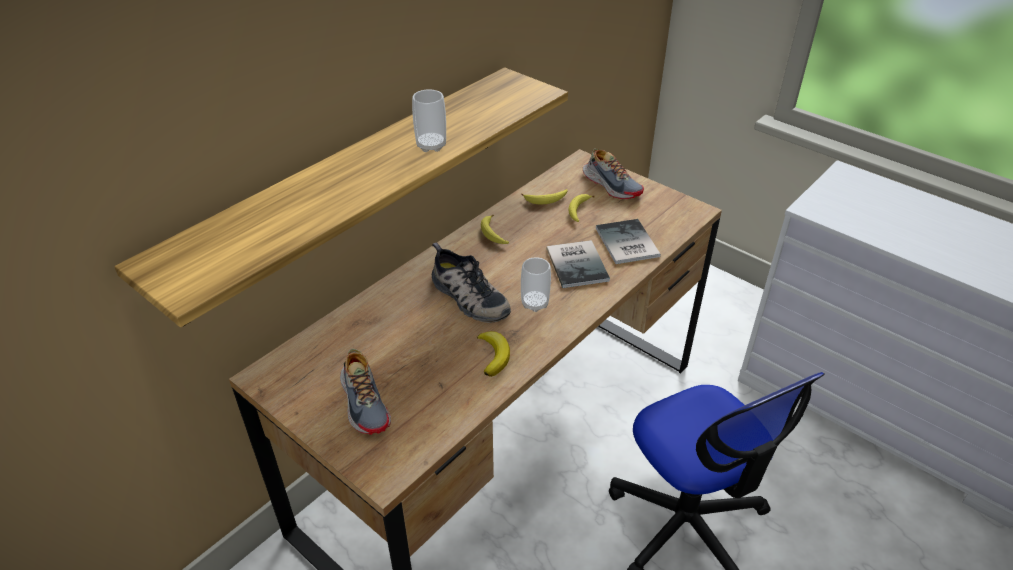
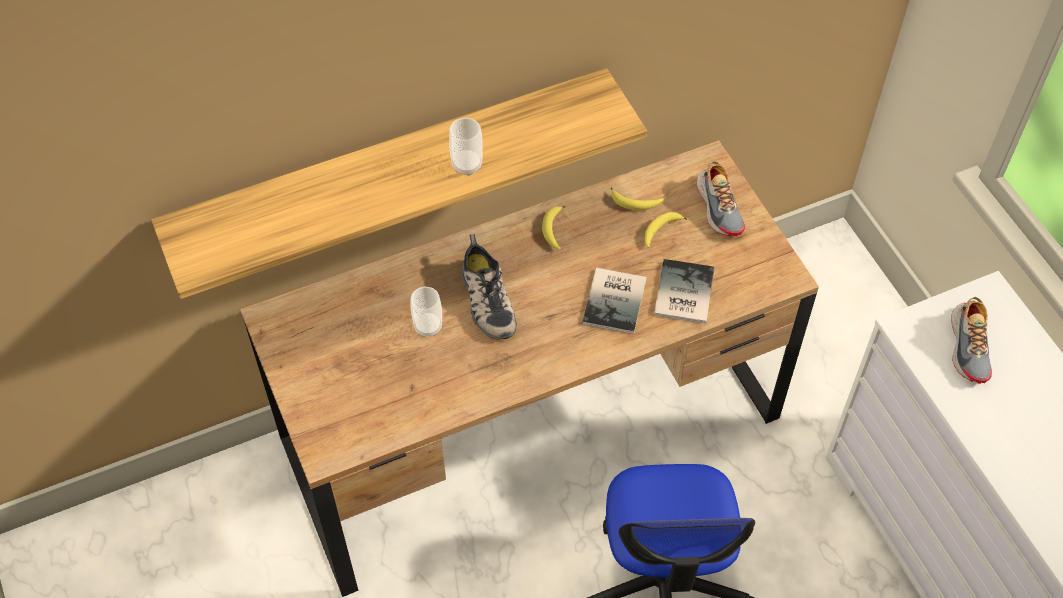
camera: 25 degrees right, 15 degrees up
(365, 402) = (340, 379): shoe -> shoe (969, 347)
(494, 355) = (474, 375): banana -> none
(535, 303) = (545, 332): cup -> cup (428, 326)

